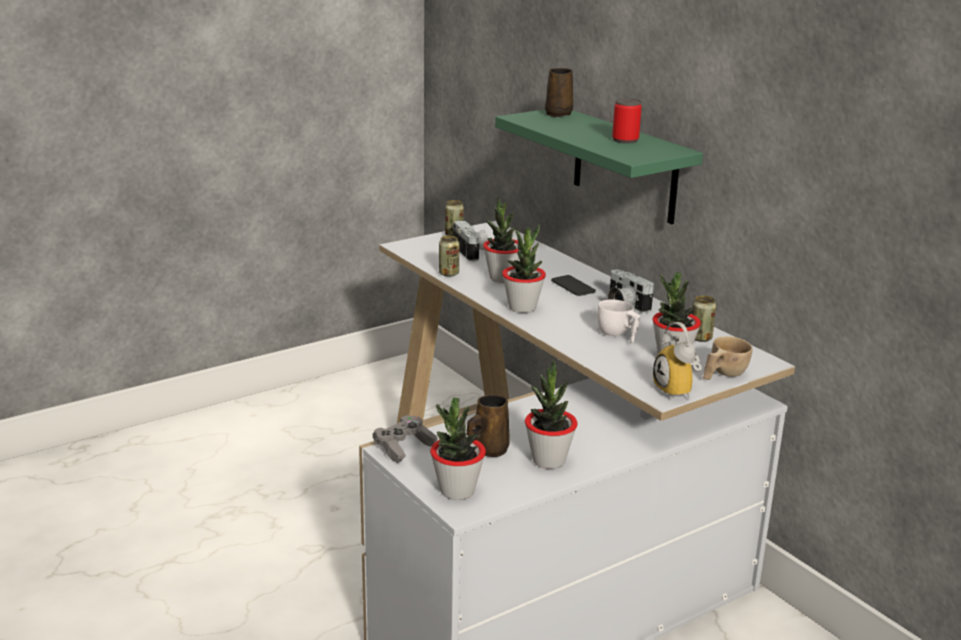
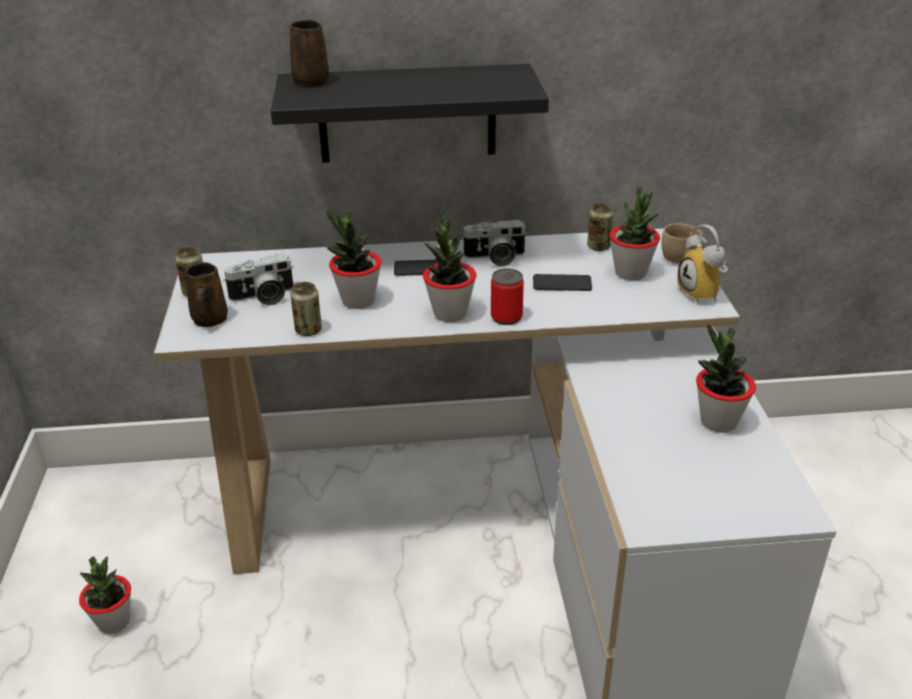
camera: 60 degrees left, 10 degrees up
(404, 447) = (645, 513): grey game controller -> none
(457, 491) = (758, 503): potted plant -> potted plant (114, 622)
(472, 252) = (263, 297): camera -> camera turned 150 degrees clockwise
(489, 450) = (679, 453): brown mug -> brown mug (209, 320)
(618, 335) = (562, 283): white cup -> phone
(625, 140) = (454, 79): can -> can (506, 317)
(625, 166) = (407, 114): green shelf -> black shelf
(679, 391) = (704, 294): alarm clock -> alarm clock turned 60 degrees clockwise

